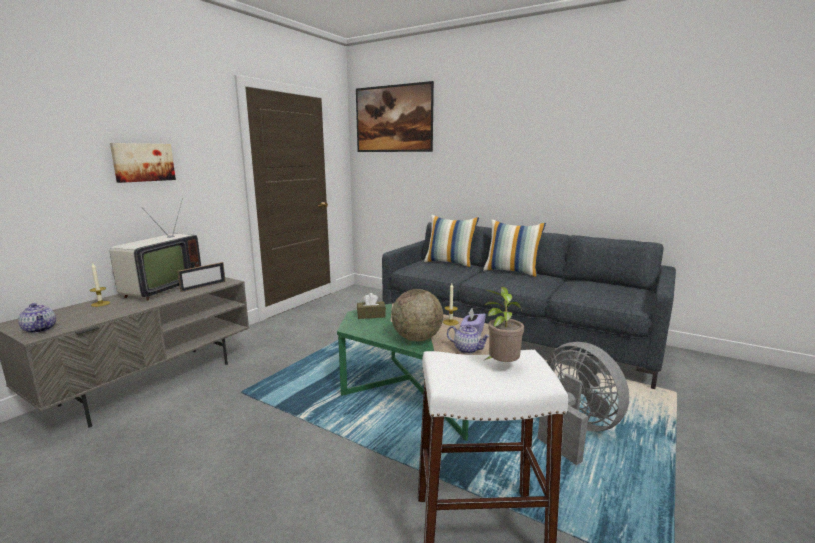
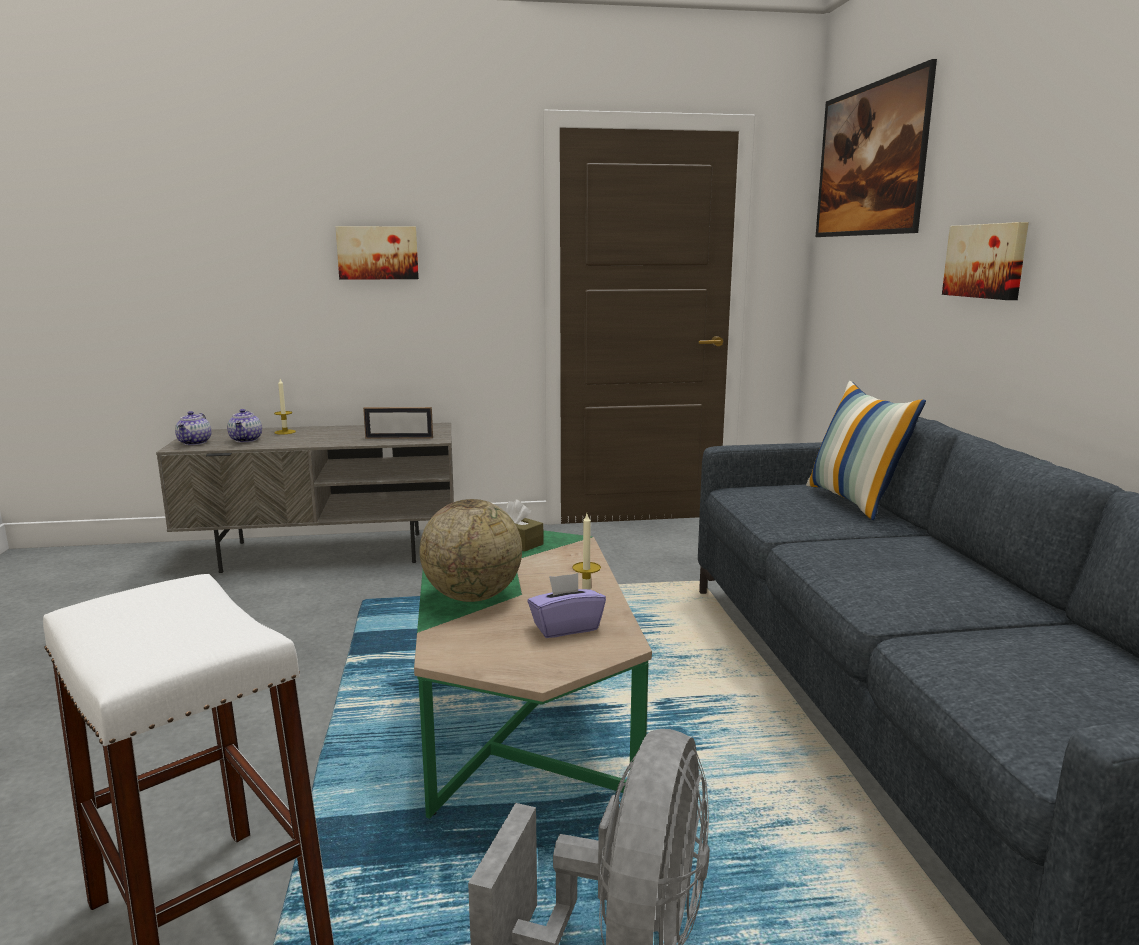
camera: 50 degrees right, 0 degrees up
(159, 289) = (360, 430): television -> none
(467, 349) = (485, 644): teapot -> teapot (246, 440)
(475, 163) = (986, 261): none -> picture
(501, 366) = (183, 631): potted plant -> none
(512, 271) = (945, 555): pillow -> none

